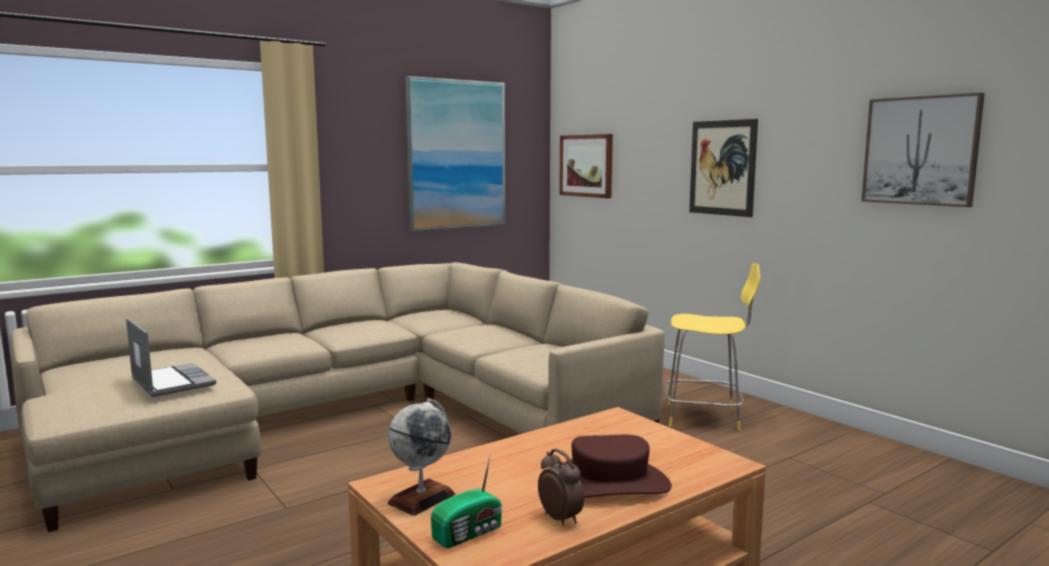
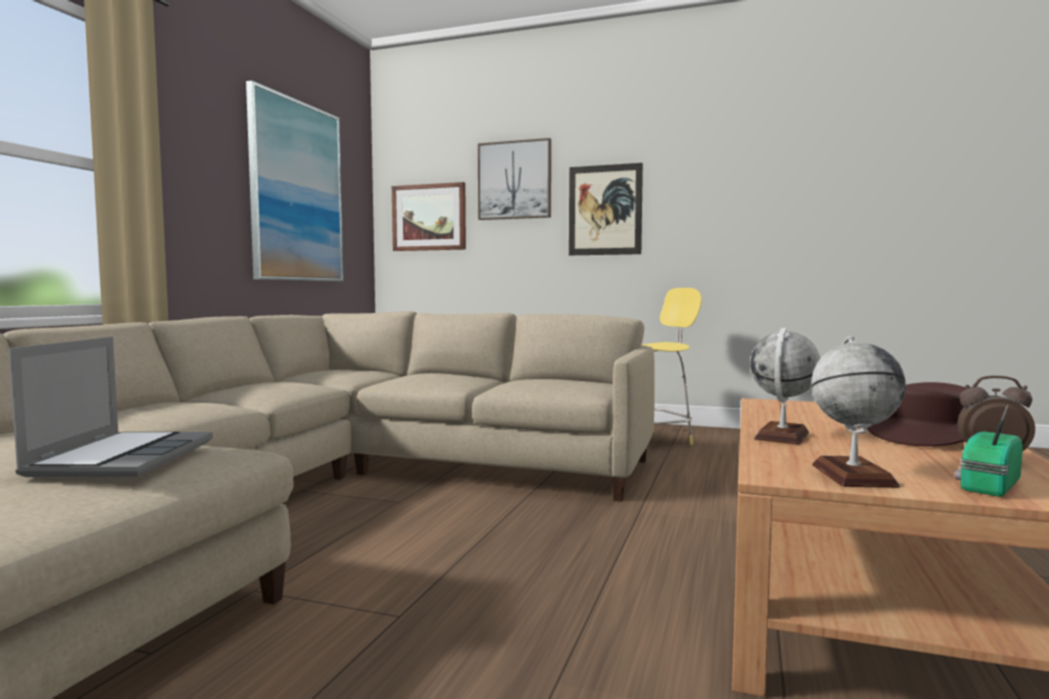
camera: 35 degrees left, 5 degrees down
(171, 382) = (123, 457): laptop -> laptop turned 75 degrees clockwise
(470, 533) = (987, 485): radio -> radio turned 150 degrees counterclockwise
(499, 454) = (782, 436): none -> globe
(920, 150) = (801, 185): picture -> picture (514, 180)

